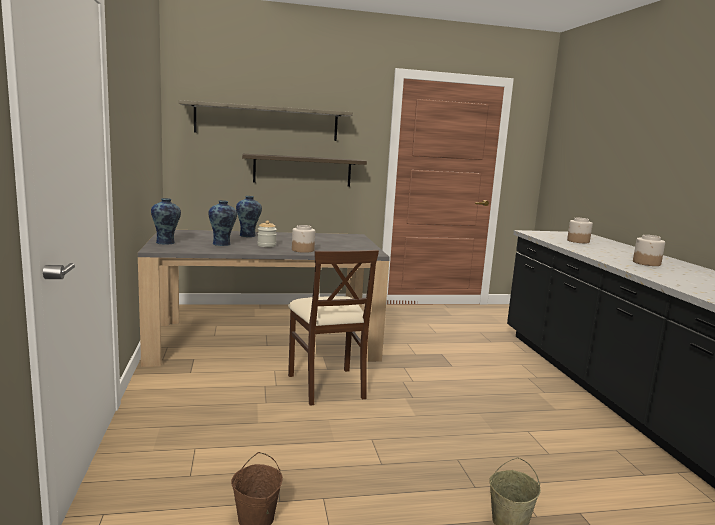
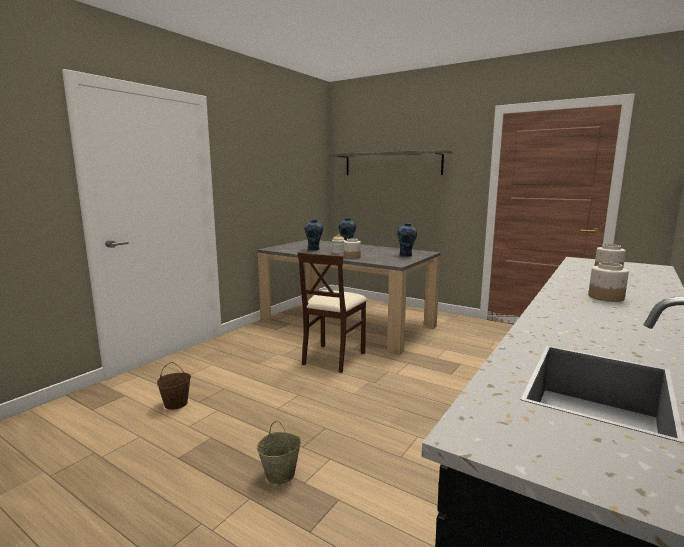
camera: 45 degrees right, 0 degrees up
(166, 243) = (286, 246): vase -> vase (406, 255)
(302, 170) = (416, 200): shelf -> none

